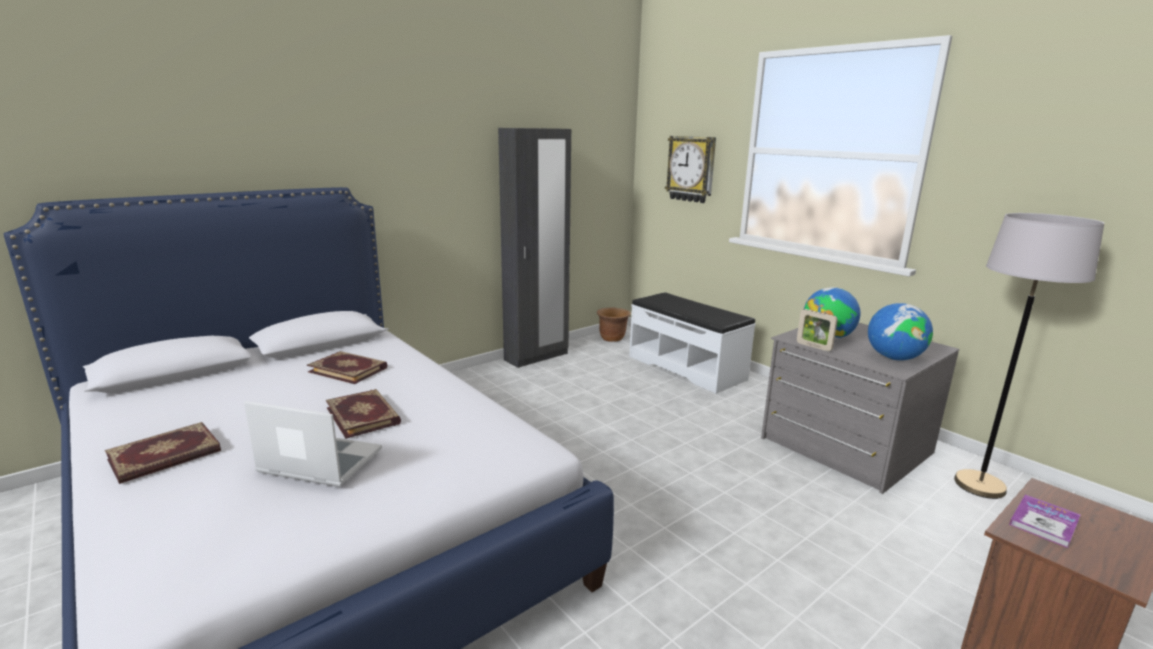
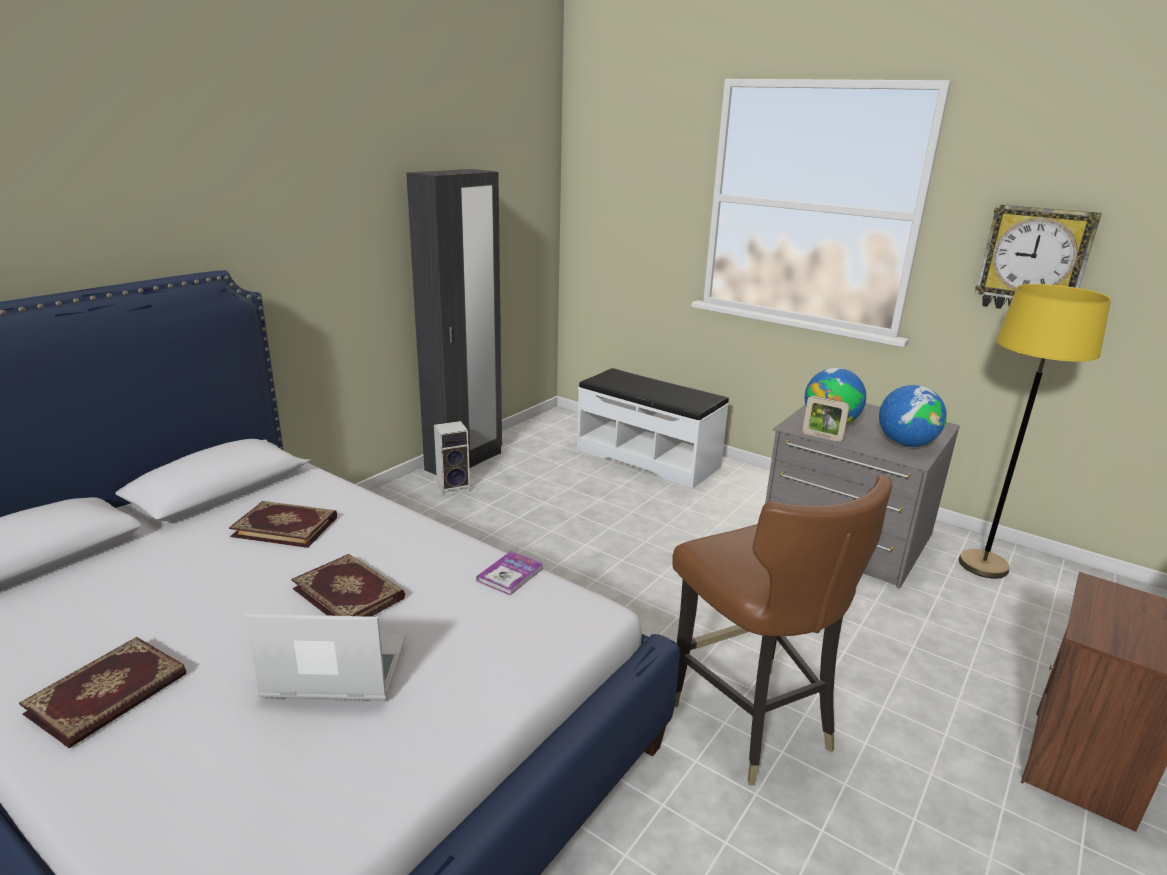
camera: 15 degrees left, 5 degrees up
(521, 373) = (454, 487): none -> speaker
(612, 338) = (546, 426): brown planter -> none
(691, 169) = (638, 216): wall clock -> wall clock (1033, 260)
(692, 580) = (750, 722): none -> brown chair
(979, 485) = (983, 565): grey floor lamp -> yellow floor lamp
(1044, 522) = (1108, 620): book -> book (510, 574)

